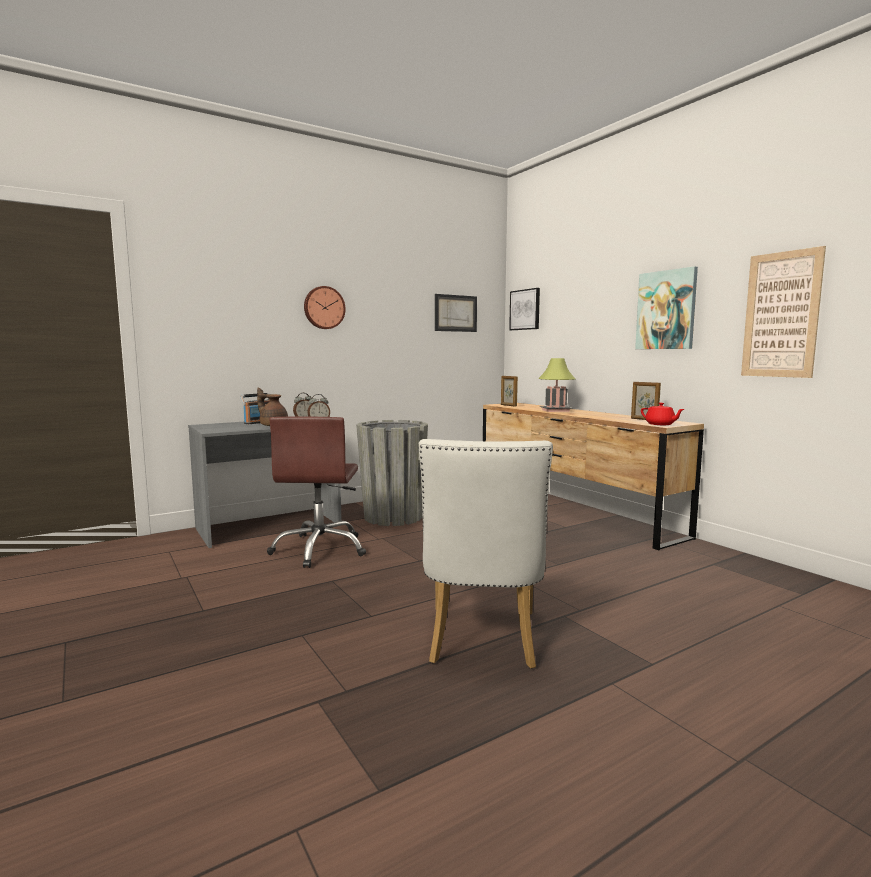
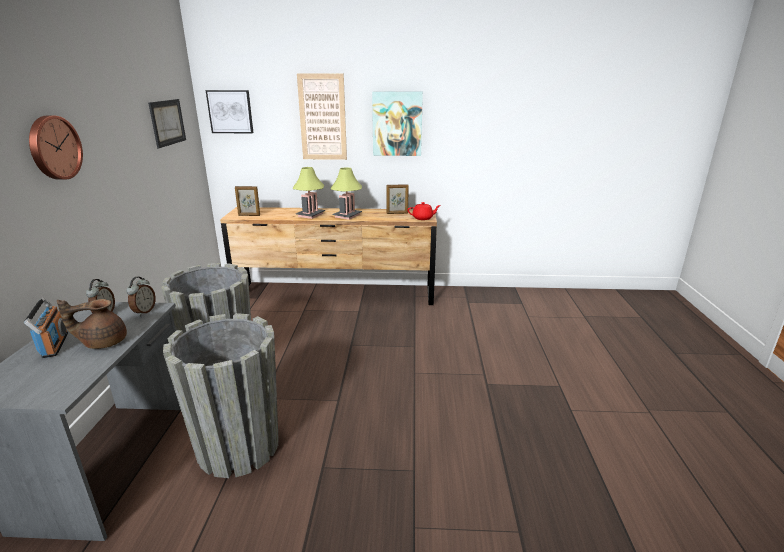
camera: 55 degrees left, 15 degrees up
(320, 549) = (238, 447): brown office chair -> grey planter
(482, 642) = (495, 433): white chair -> none
(586, 414) = (347, 216): none -> table lamp
(781, 315) = (484, 133): picture -> picture (322, 117)

